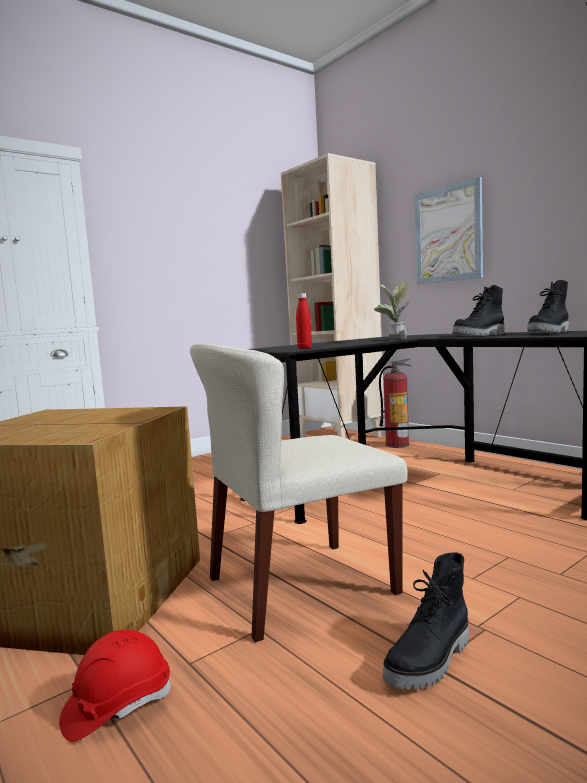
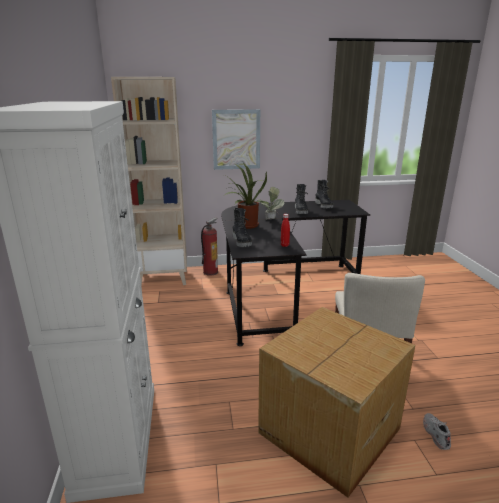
camera: 60 degrees left, 15 degrees up
(117, 706) = (435, 433): red hard hat -> white shoe
(346, 341) = (245, 226): none -> potted plant
(431, 661) = (435, 357): black boot -> black boot (242, 242)

